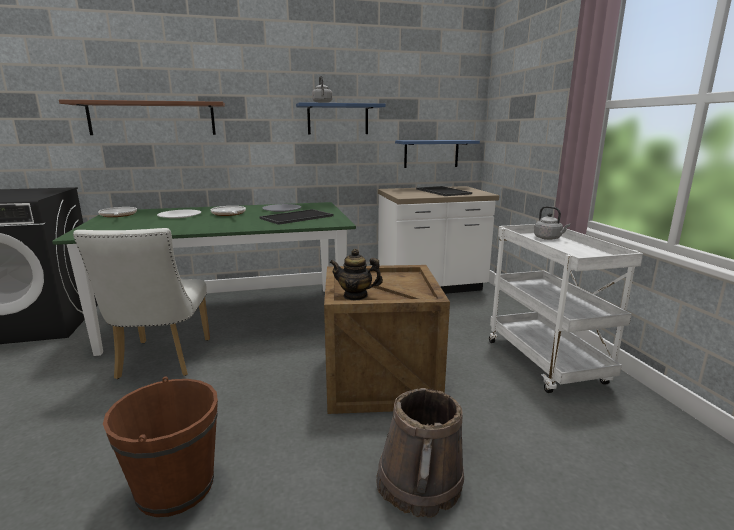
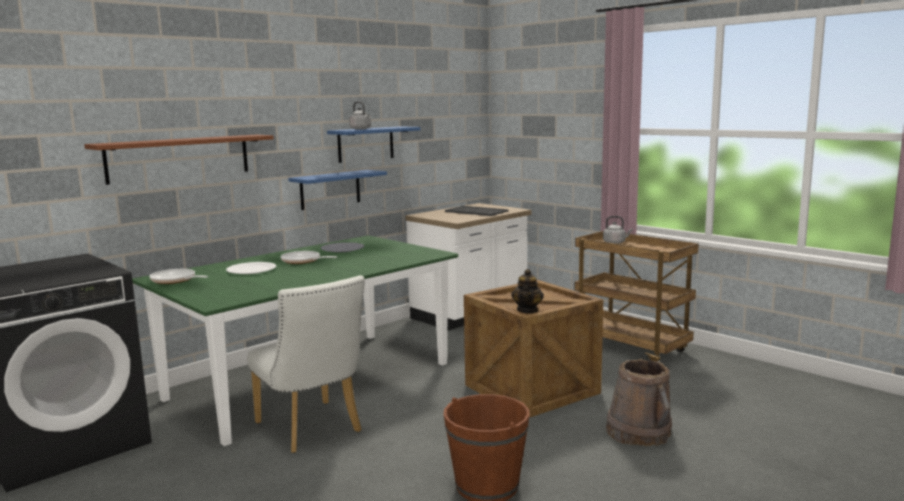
camera: 30 degrees left, 5 degrees down
(296, 217) = (385, 254): tray -> none
(355, 296) = (527, 310): teapot -> teapot turned 60 degrees counterclockwise
(431, 153) = (447, 173): blue shelf -> blue shelf (330, 189)
(547, 363) = (632, 348): white cart -> brown cart

